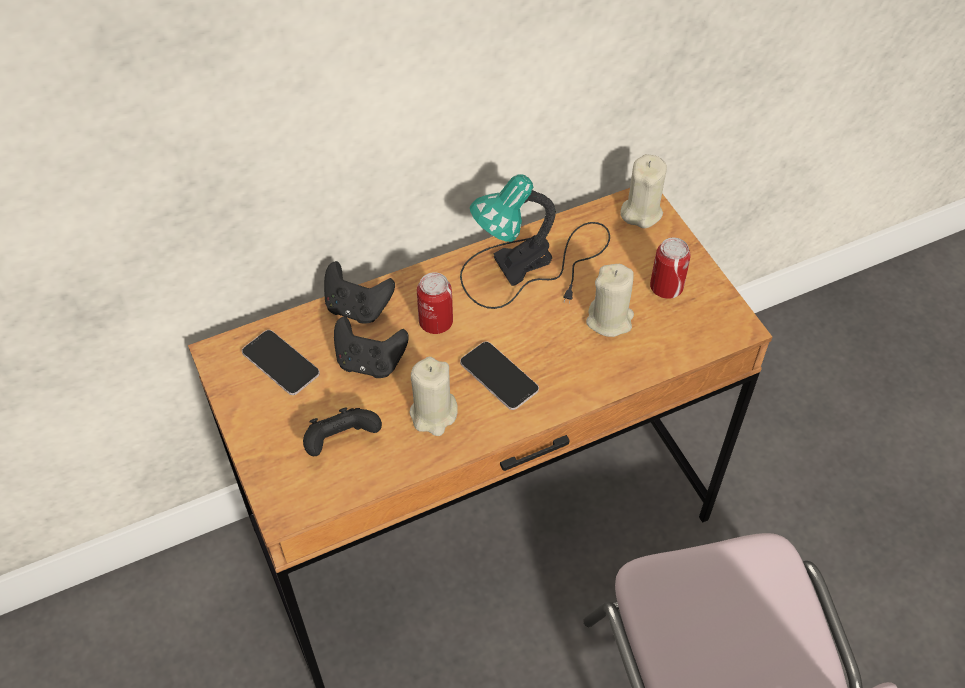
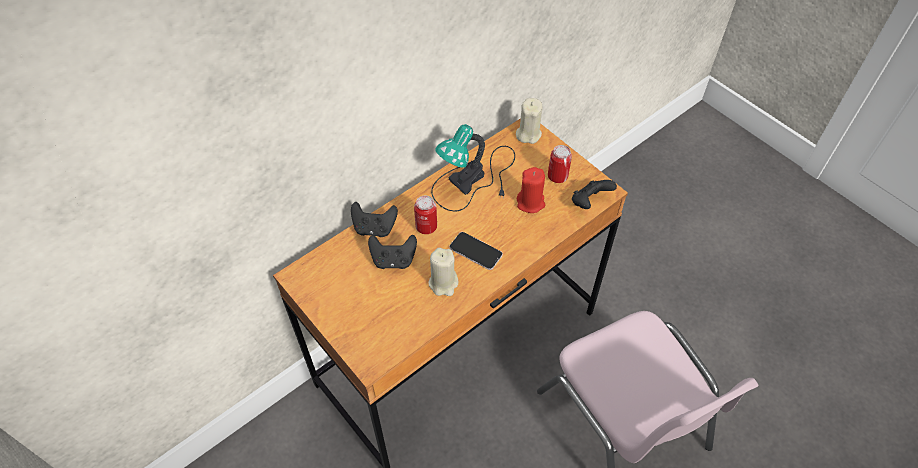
camera: 15 degrees left, 0 degrees up
(280, 363) = (337, 273): phone -> none
(341, 442) = (392, 313): black game controller -> black game controller (589, 202)
(610, 320) = (530, 203): beige candle -> red candle

